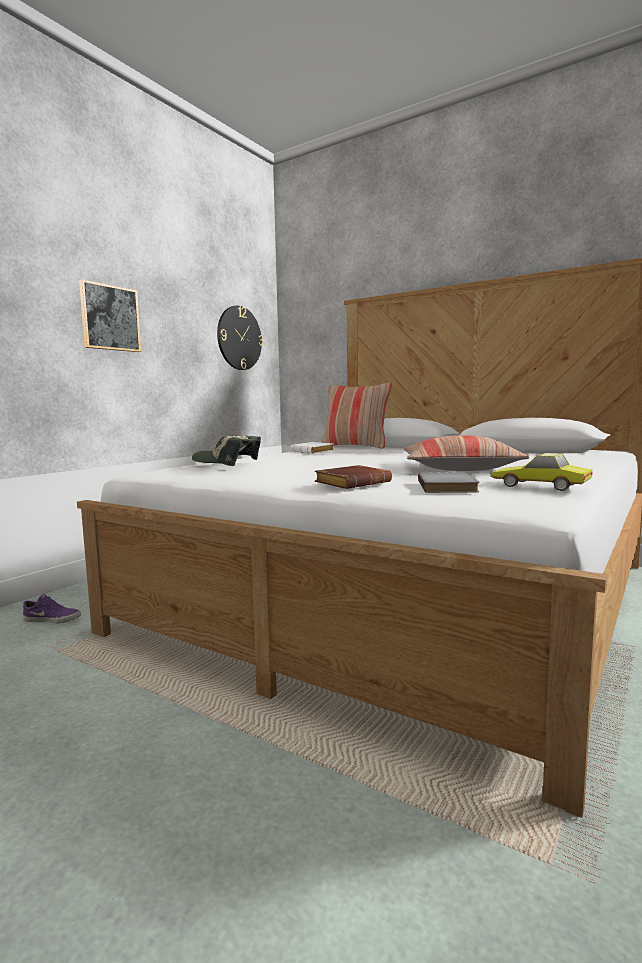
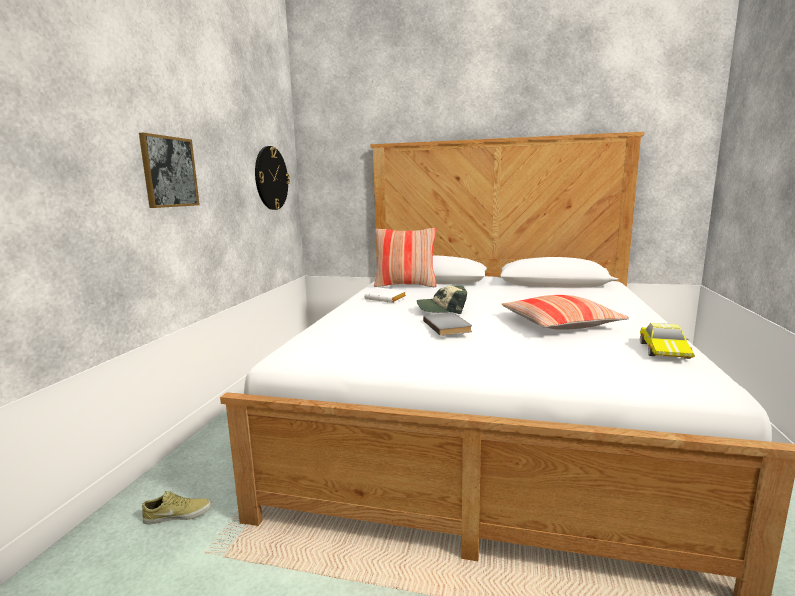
camera: 20 degrees left, 5 degrees up
(53, 619) = (178, 514): purple shoe -> beige shoe
(227, 462) = (358, 334): cap -> cap (442, 309)
(353, 483) = (525, 361): brown book -> none
(449, 486) = (607, 358): grey book -> grey book (448, 326)
(541, 486) = (665, 350): toy car -> toy car turned 90 degrees counterclockwise

